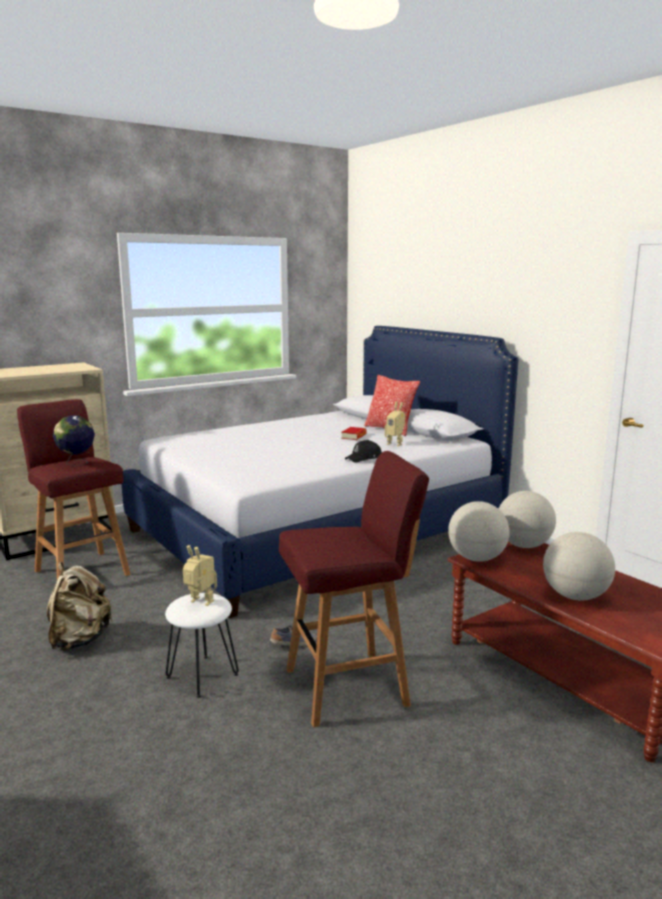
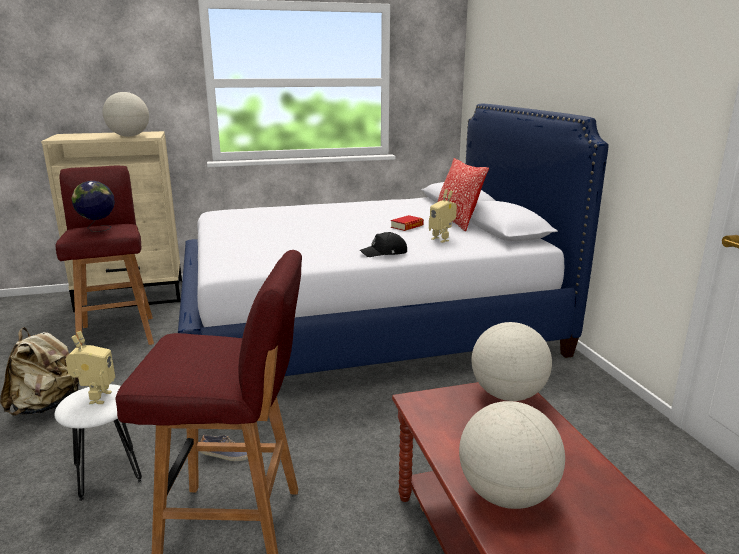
camera: 20 degrees right, 5 degrees up
(200, 603) = (96, 398): toy robot -> toy robot turned 45 degrees clockwise
(477, 558) = (426, 403): globe -> globe (129, 136)

